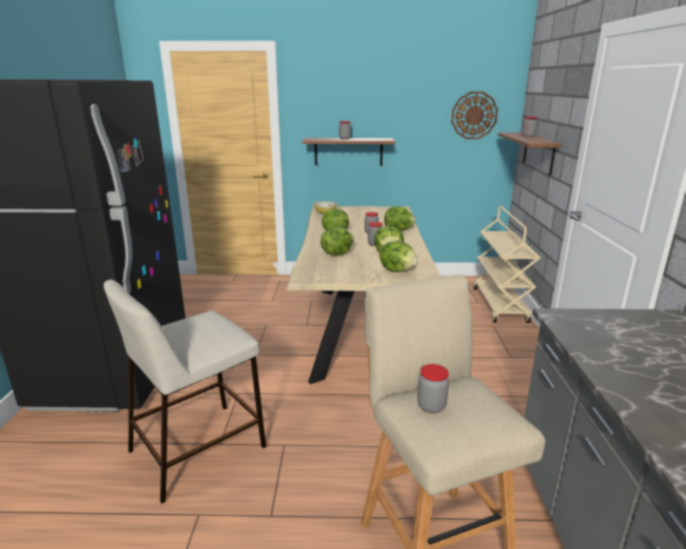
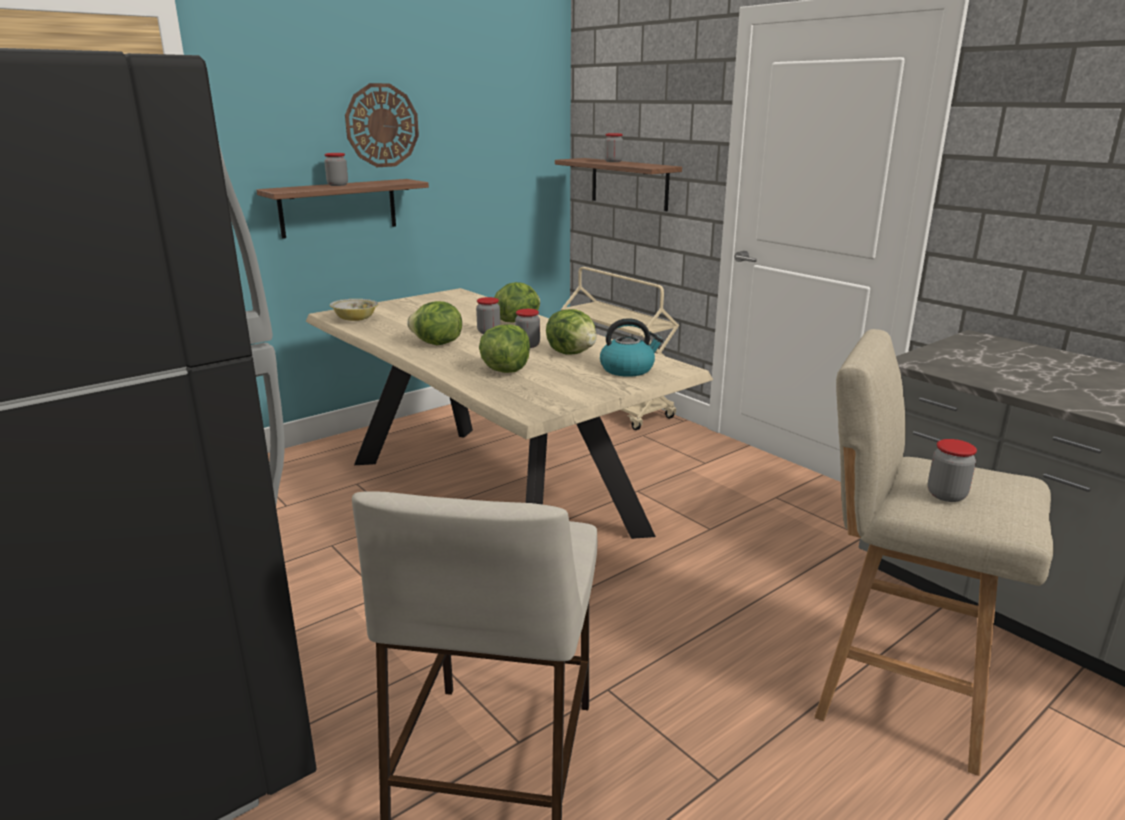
camera: 40 degrees left, 0 degrees up
(398, 270) = (628, 369): lettuce -> kettle
(474, 115) = (514, 136): wall clock -> wall clock (382, 125)

